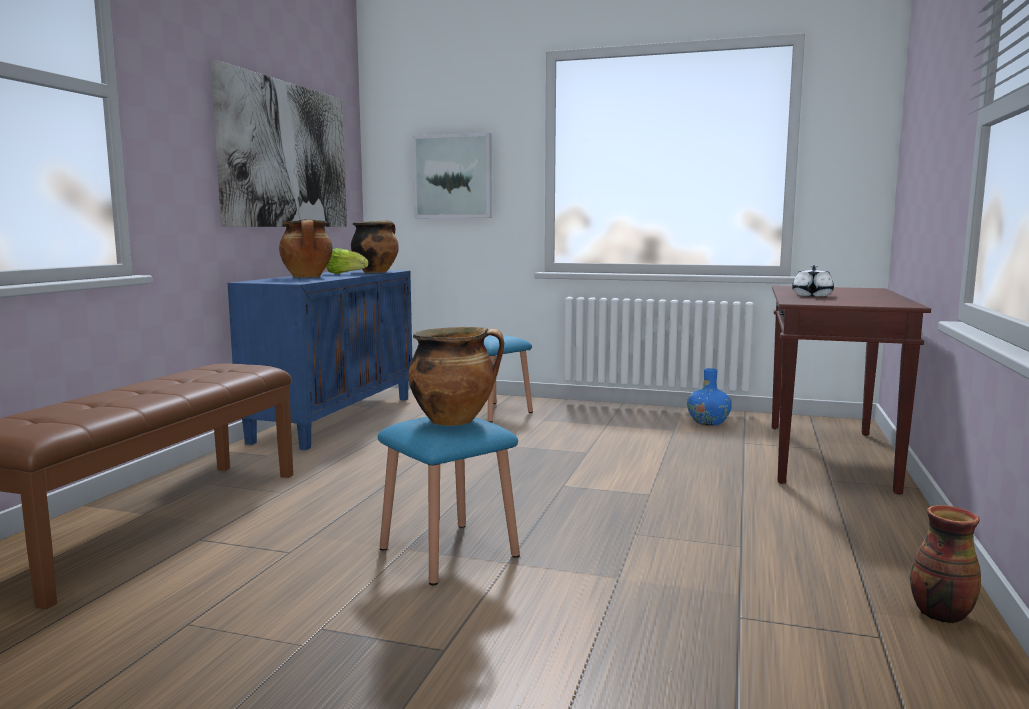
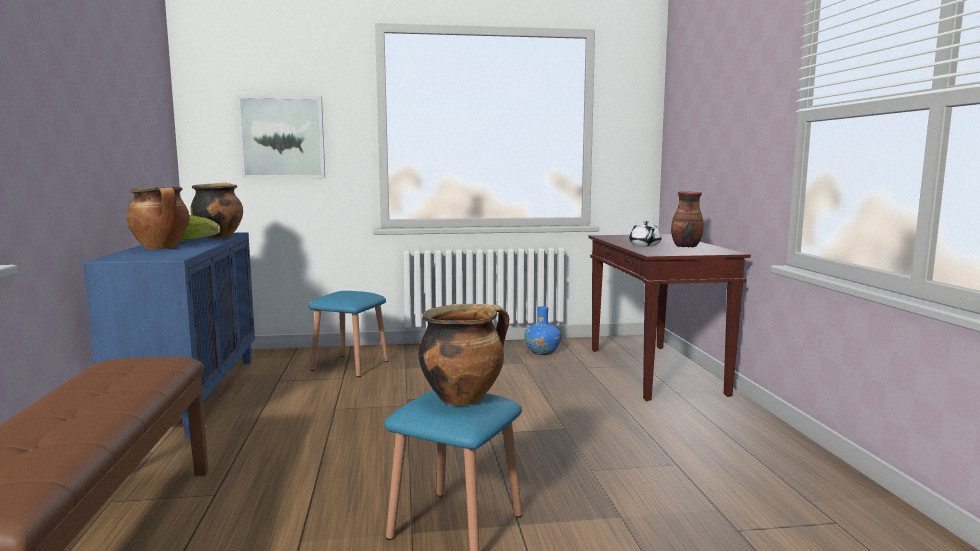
camera: 25 degrees left, 0 degrees up
(285, 155) = (118, 114): picture -> none
(939, 614) = (848, 493): vase -> vase (685, 246)

